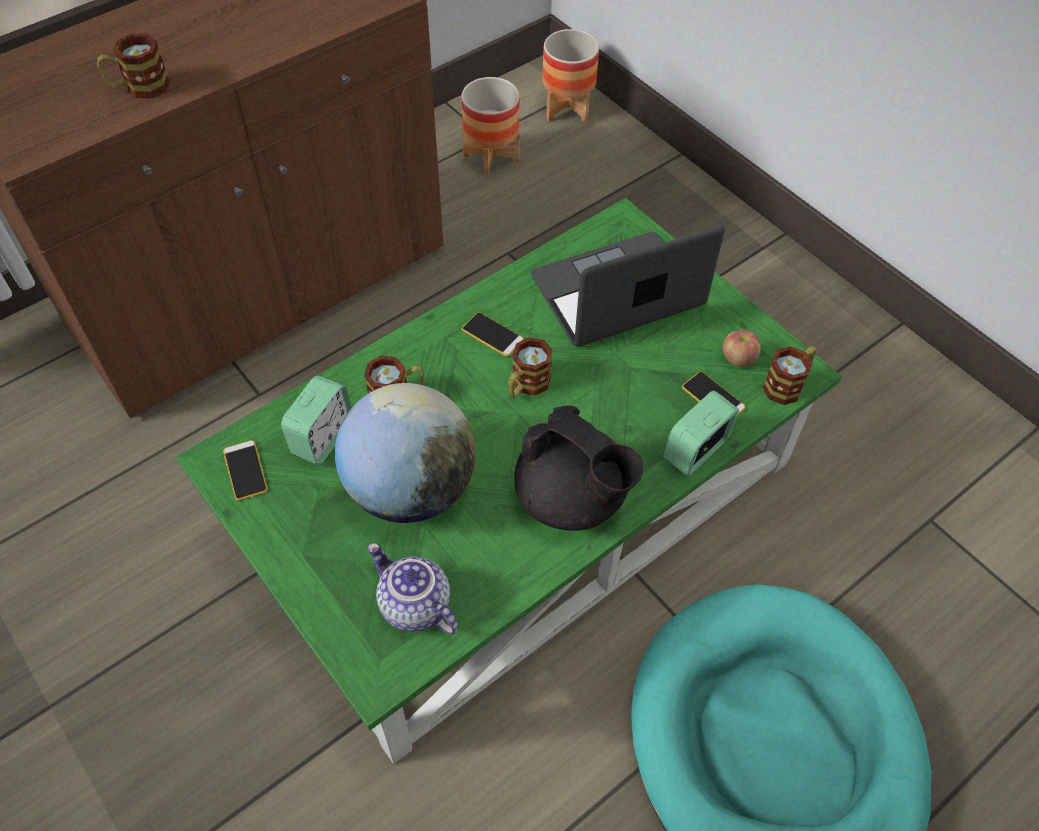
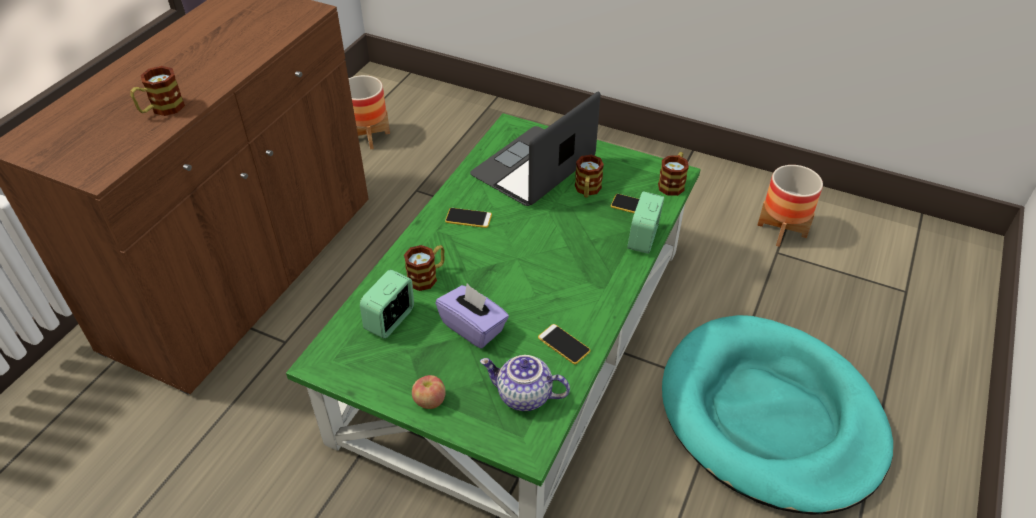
camera: 25 degrees left, 10 degrees down
(245, 470) = (346, 361): phone -> phone (564, 344)
(322, 438) = (390, 320): alarm clock -> alarm clock turned 150 degrees counterclockwise
(410, 488) = (473, 327): globe -> purple tissue box
(526, 385) = (511, 239): mug -> mug (587, 190)
(567, 109) = (404, 92): planter -> planter (782, 230)
(572, 498) = (585, 293): black teapot -> none
(738, 358) = (634, 179): apple -> apple (429, 401)

